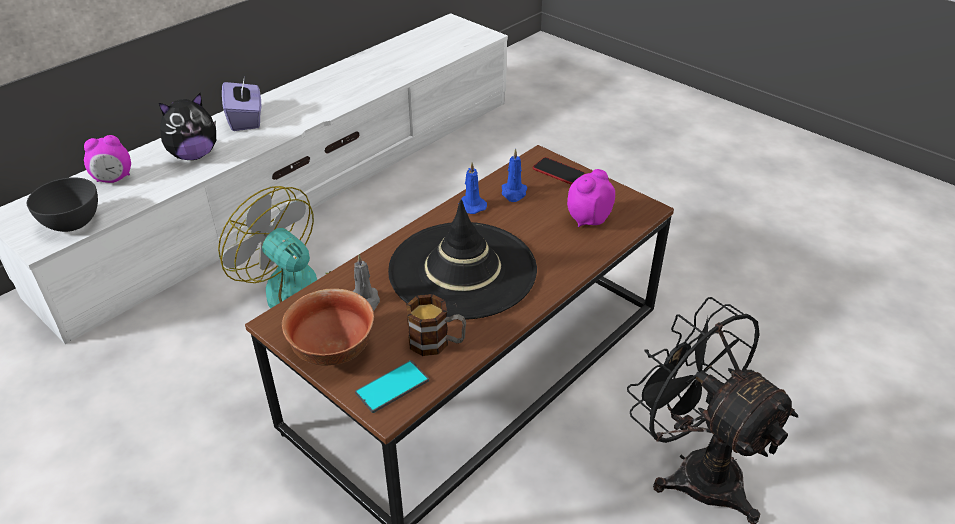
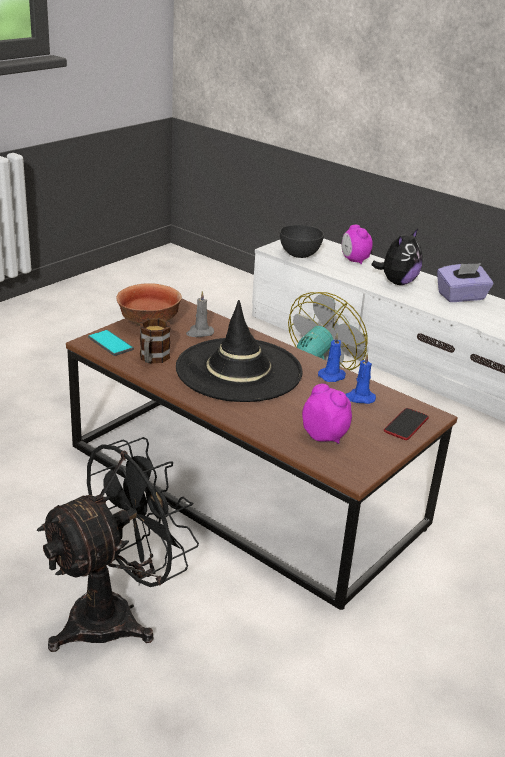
camera: 85 degrees right, 10 degrees down
(194, 155) = (397, 282): plush toy -> plush toy turned 105 degrees counterclockwise

